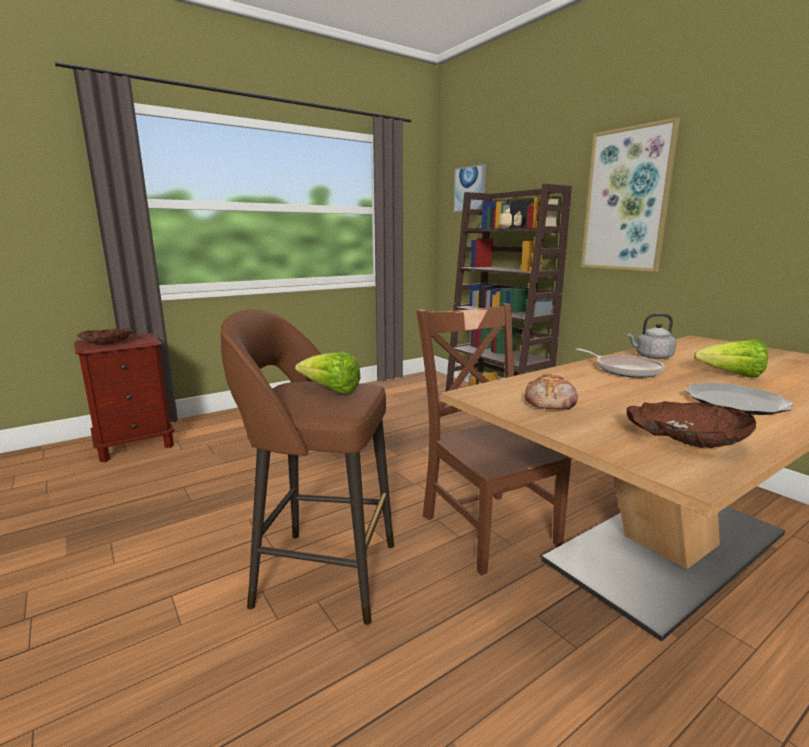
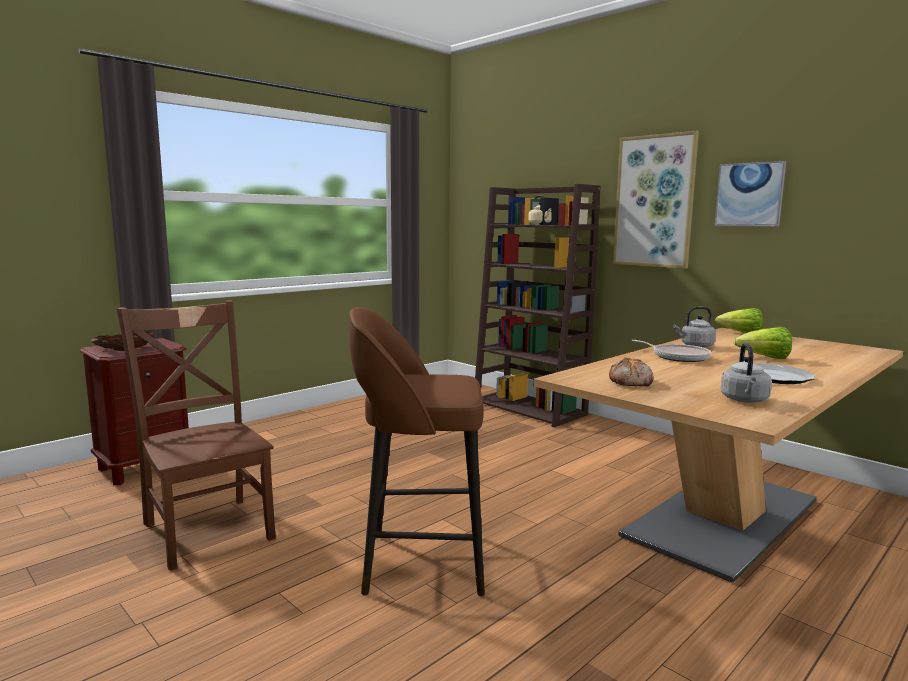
camera: 10 degrees left, 5 degrees down
(331, 391) = (437, 380): lettuce -> lettuce (741, 334)
(470, 189) = (490, 182): picture -> picture (749, 194)
(486, 526) = (559, 513): brown chair -> brown chair (208, 528)
(686, 438) = (744, 400): brown bowl -> grey kettle

